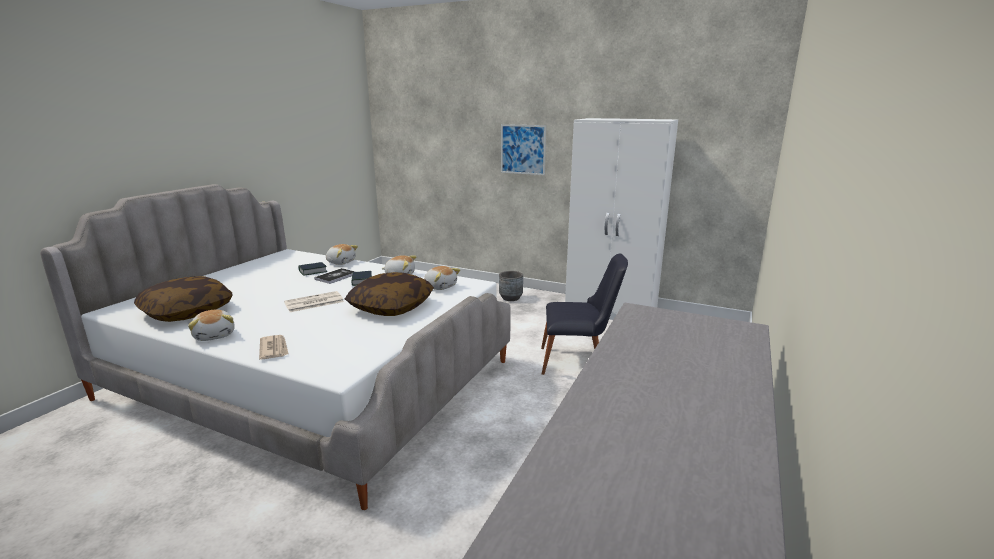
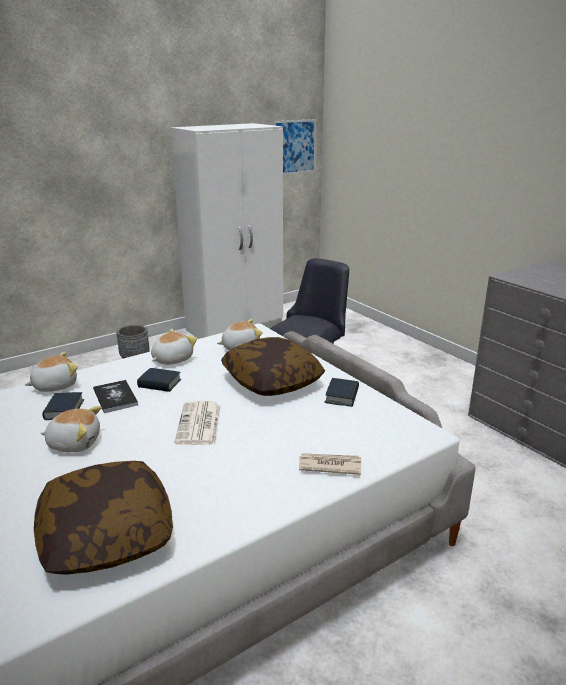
camera: 60 degrees left, 5 degrees up
(215, 335) = (241, 508): plush toy -> plush toy (74, 443)
(385, 333) = (342, 396): none -> book
(523, 149) = (92, 173): picture -> picture (294, 147)

